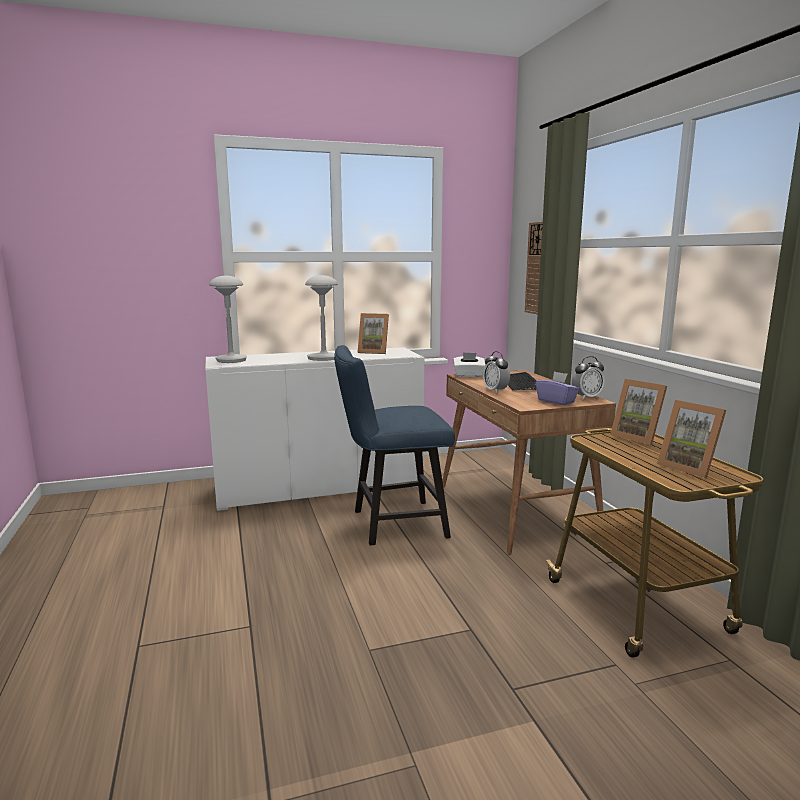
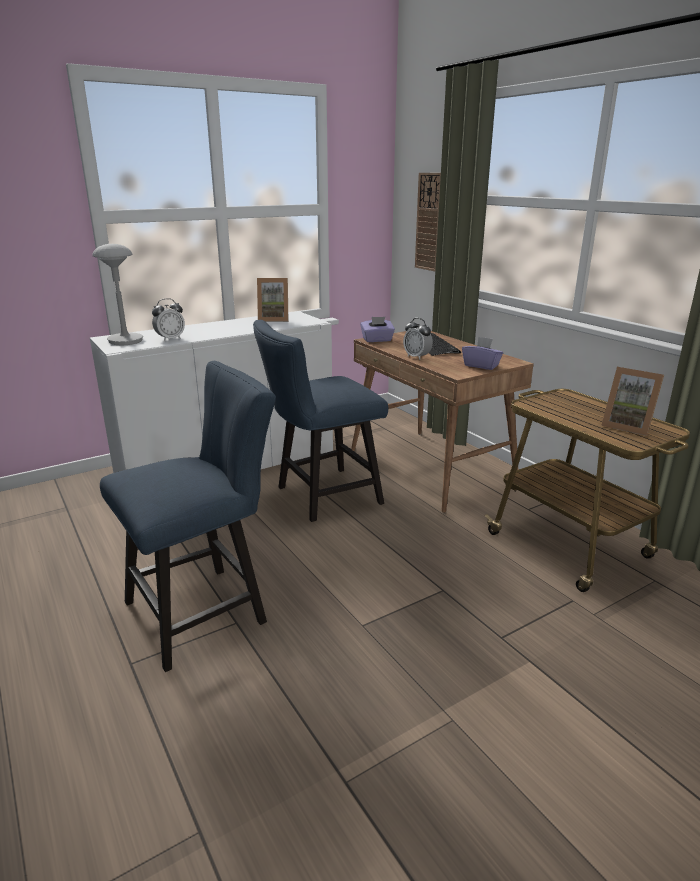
camera: 15 degrees left, 10 degrees up
(229, 609) = (205, 609): none -> blue chair
(323, 358) = (227, 331): grey table lamp -> none
(468, 376) = (377, 340): white tissue box -> purple tissue box
(586, 397) = (504, 359): alarm clock -> alarm clock (170, 339)
(637, 437) = (568, 398): picture frame -> none

